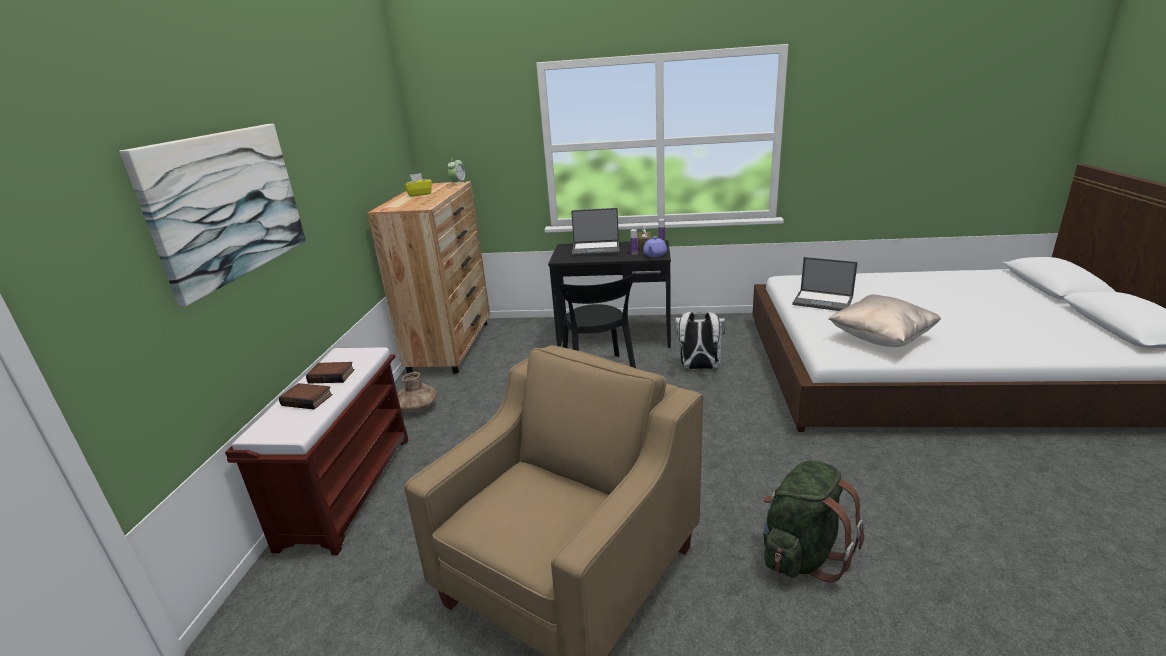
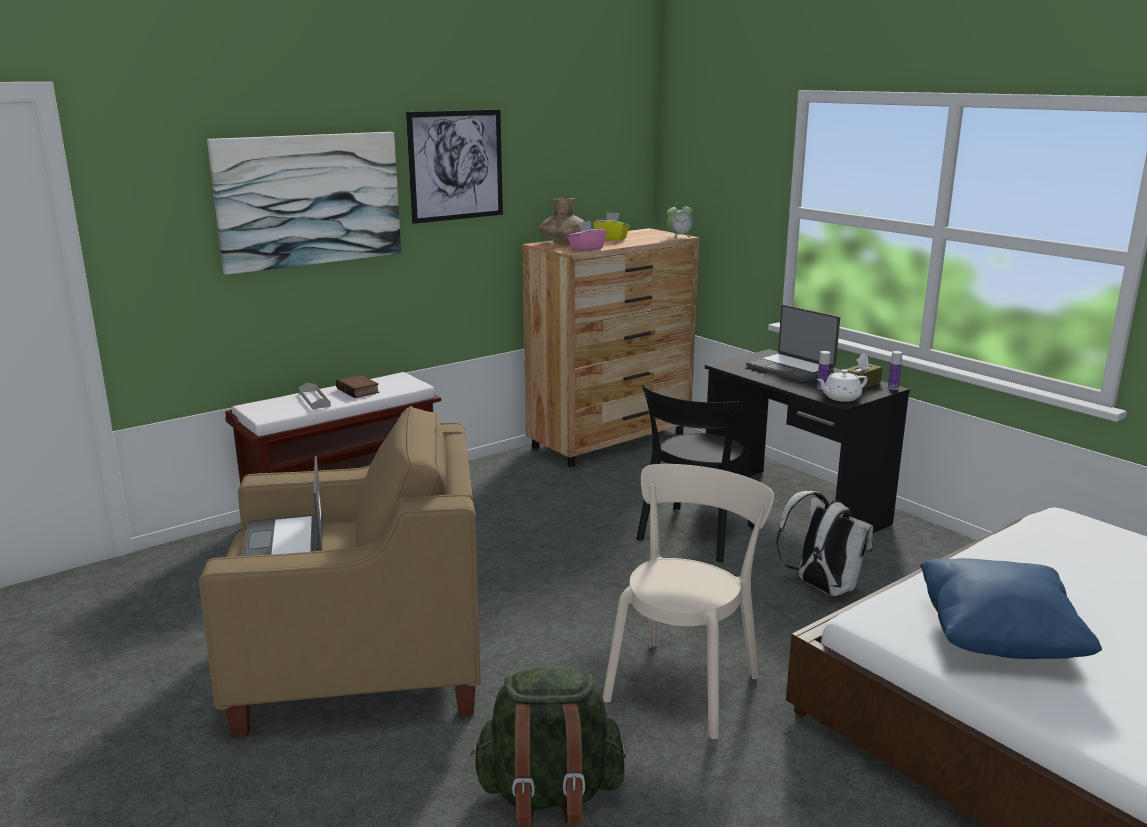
camera: 45 degrees right, 5 degrees down
(308, 399) = (314, 399): book -> grey tray
(314, 151) = (456, 165): none -> picture
(417, 407) = (489, 479): brown vase -> brown vase (563, 242)
(428, 203) = (586, 249): none -> pink tissue box
(654, 255) = (840, 398): purple teapot -> white teapot
(739, 451) = (685, 683): none -> beige chair
(823, 301) = (1038, 563): laptop -> laptop (285, 542)
(881, 339) = (998, 639): beige pillow -> blue pillow

